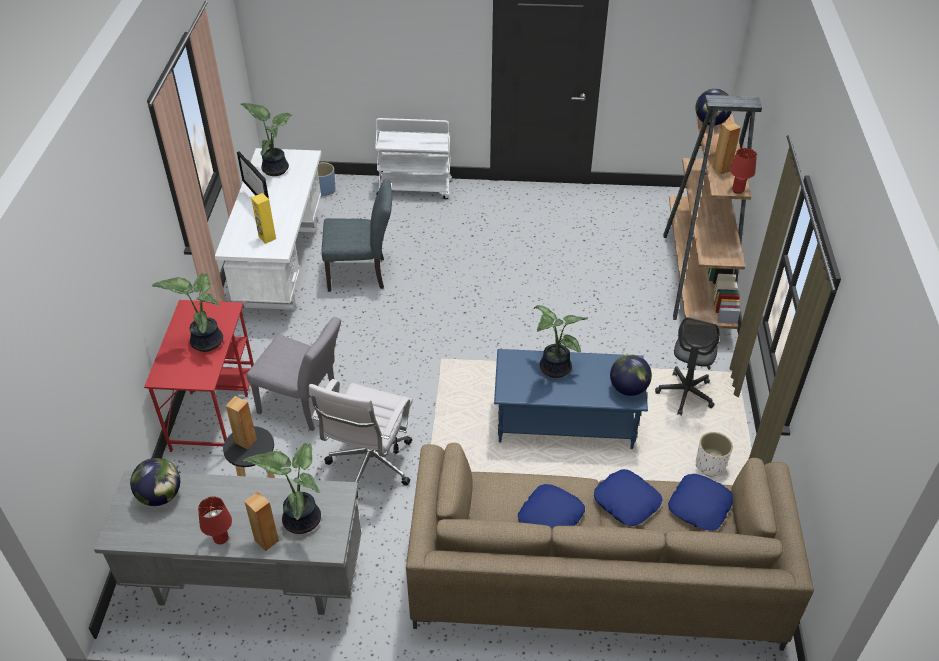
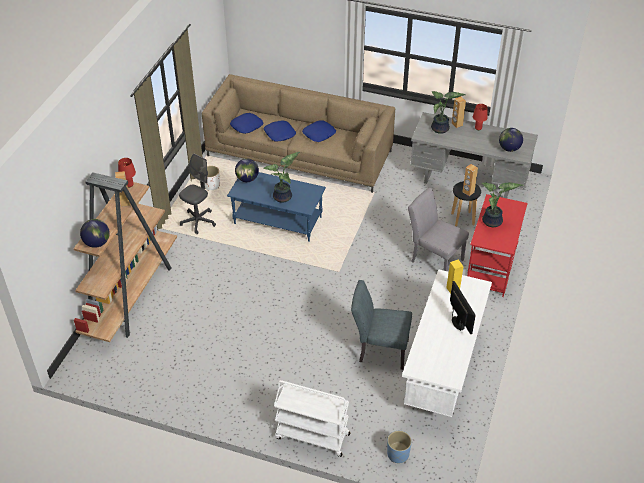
camera: 165 degrees left, 0 degrees up
(275, 168) = (444, 359): potted plant -> none
(369, 467) = (398, 218): white office chair -> none

